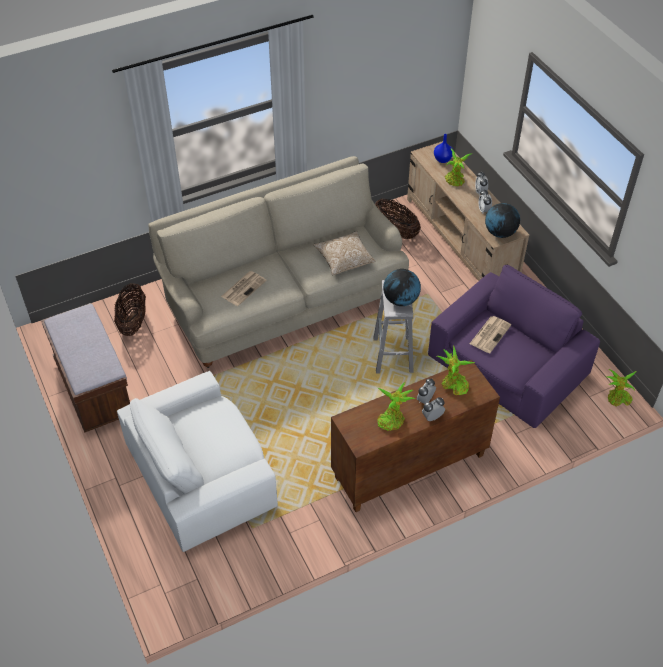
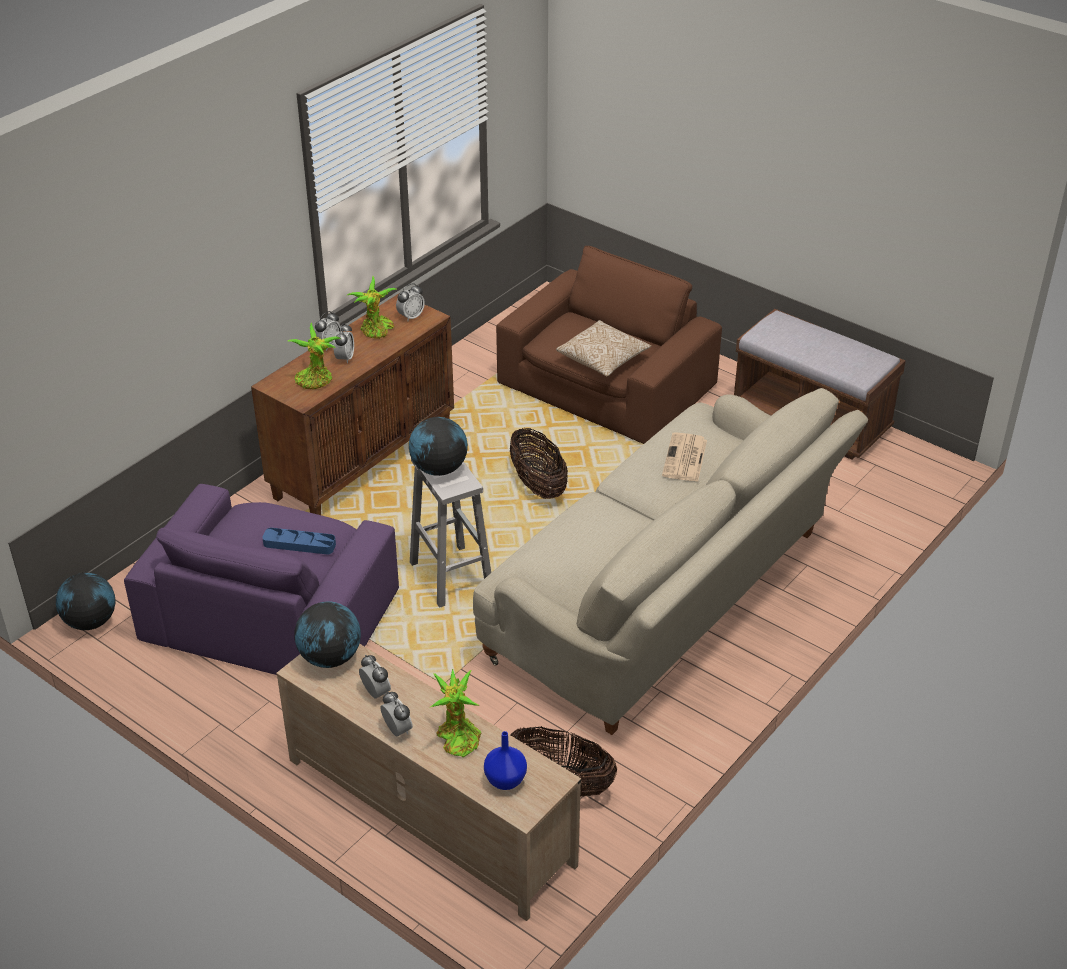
camera: 155 degrees right, 10 degrees down
(133, 322) = (846, 502): basket -> basket (538, 485)
(201, 473) = (606, 387): white armchair -> brown armchair
(344, 259) = (571, 543): pillow -> pillow (602, 359)
(360, 426) = (411, 317): none -> alarm clock
(490, 334) = (299, 544): newspaper -> blue tray
(617, 399) = (90, 622): potted plant -> globe

